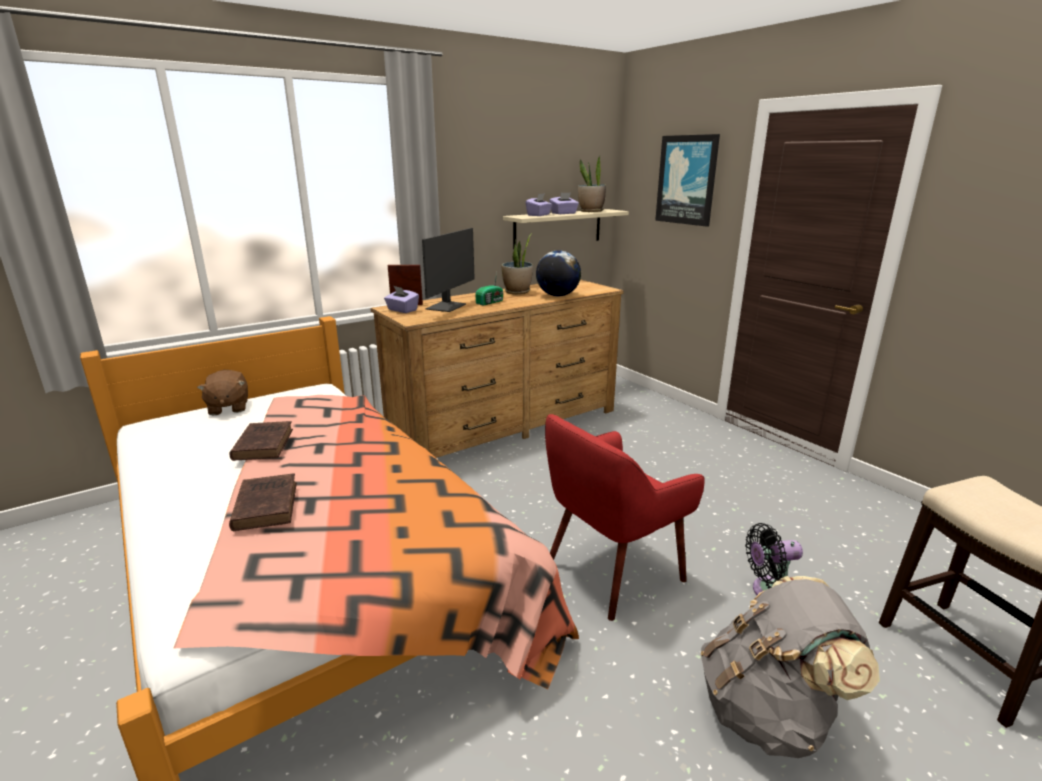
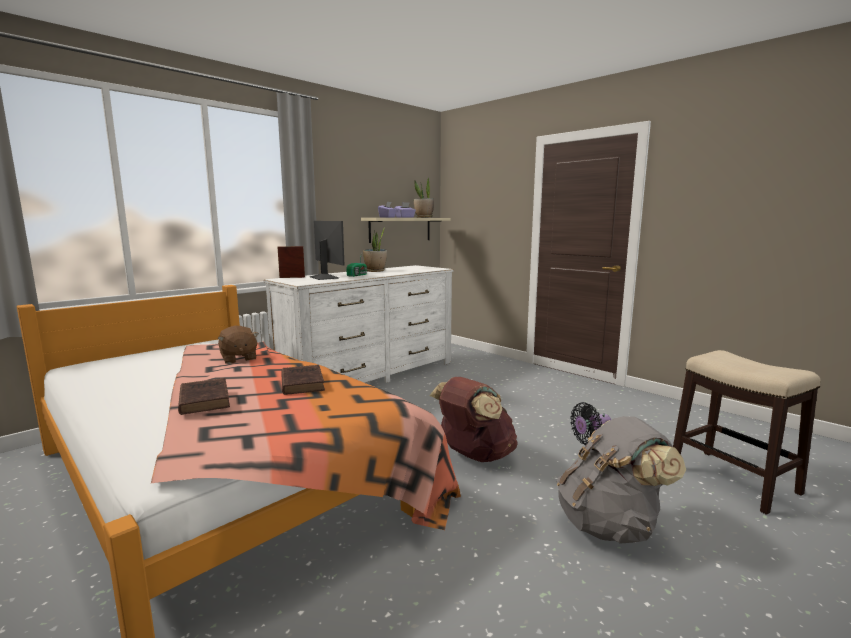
camera: 10 degrees left, 10 degrees down
(228, 408) = (146, 353): brown plush toy -> brown plush toy (238, 359)
(264, 443) = (188, 368): brown book -> brown book (302, 383)
(402, 310) = (290, 279): purple tissue box -> none
(447, 307) = (325, 277): monitor -> monitor turned 45 degrees counterclockwise
(506, 425) = (370, 375): brown dresser -> white dresser
(557, 295) = (406, 271): globe -> none
(611, 571) = (474, 455): red armchair -> brown backpack
(687, 180) = (491, 193): picture -> none

